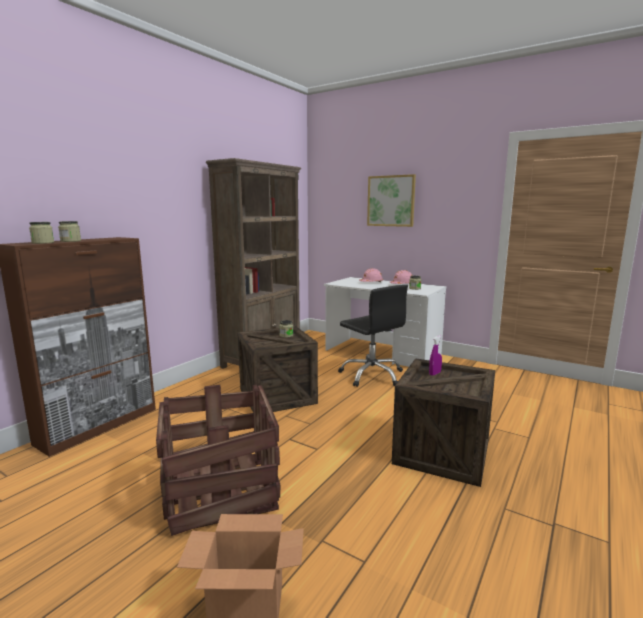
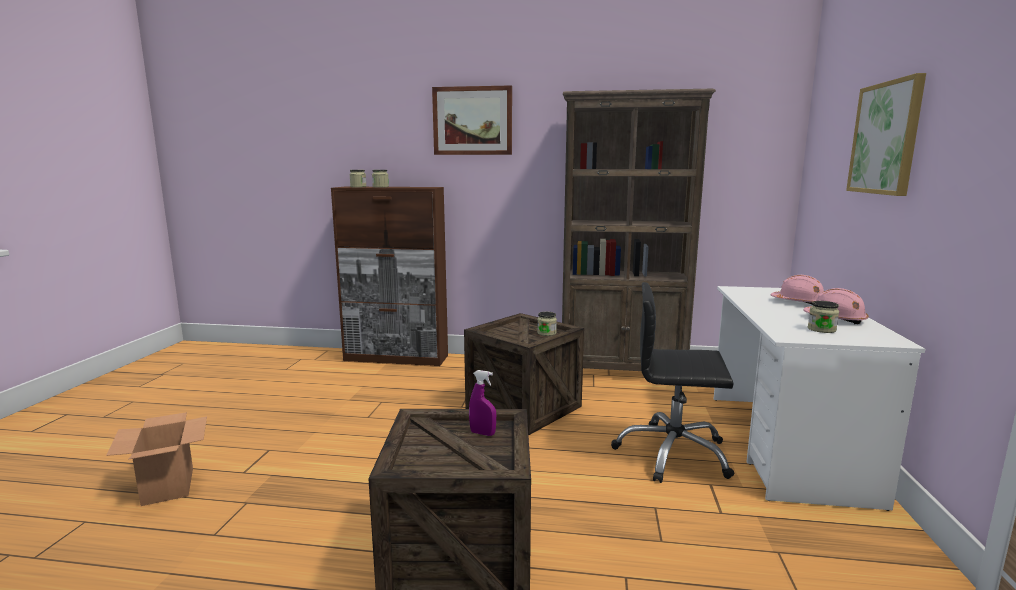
camera: 65 degrees right, 0 degrees up
(135, 173) = (472, 121): none -> picture
(220, 488) = (319, 432): crate -> none
(372, 375) = (673, 454): black office chair -> black office chair turned 75 degrees clockwise

